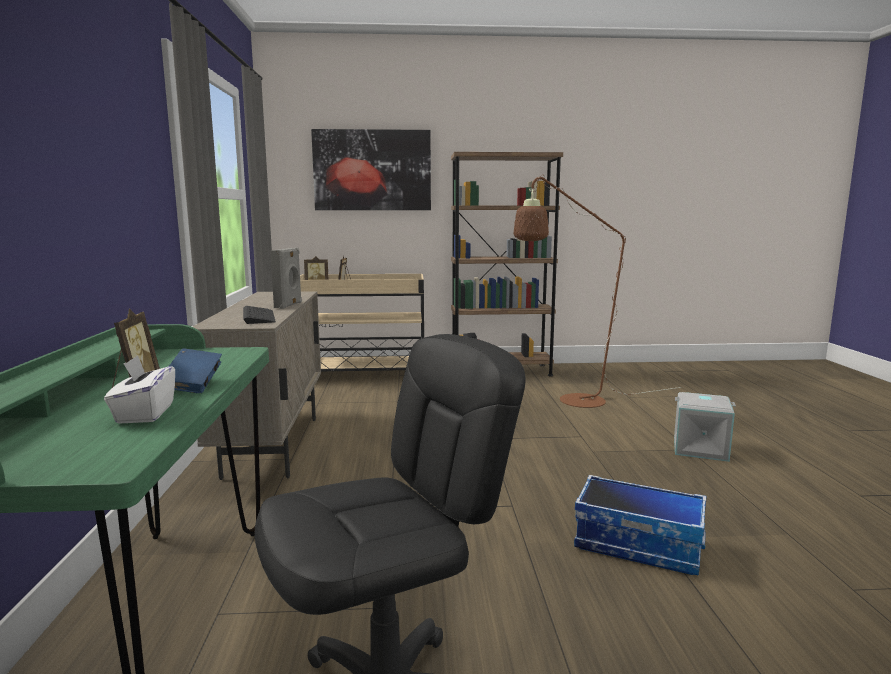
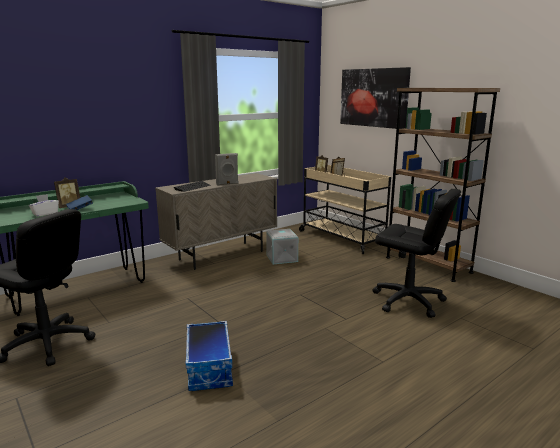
camera: 55 degrees right, 5 degrees up
(572, 402) = (408, 301): brown floor lamp -> black office chair
(699, 449) = (389, 366): grey storage box -> grey storage box (281, 258)

